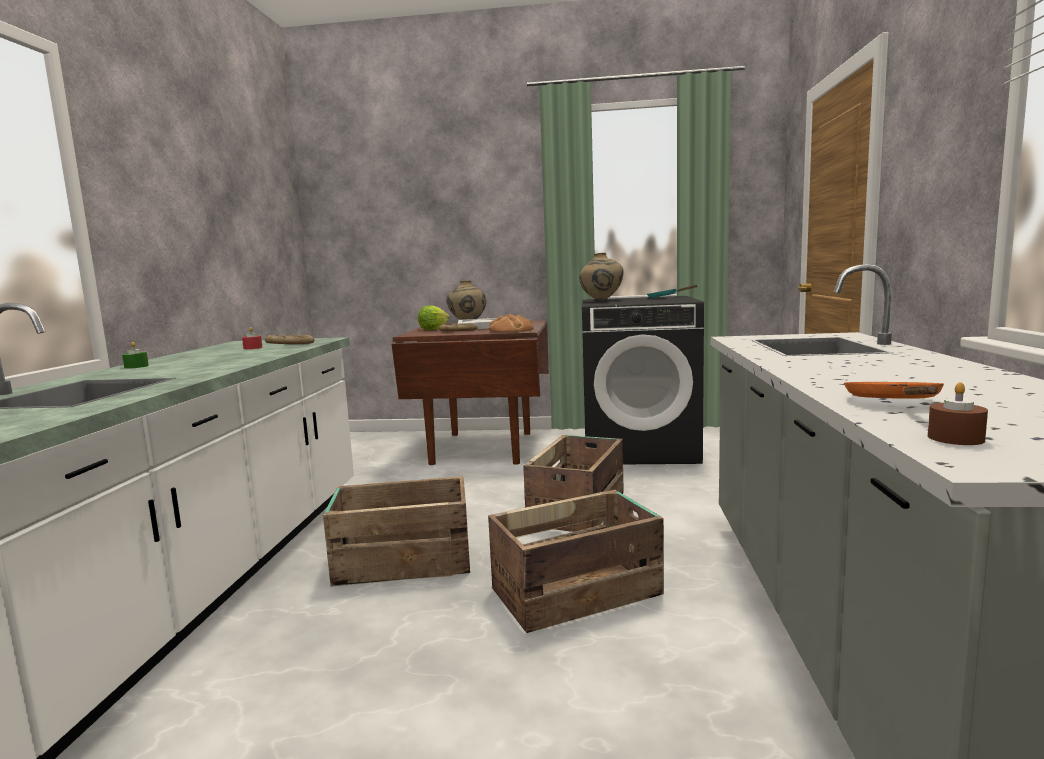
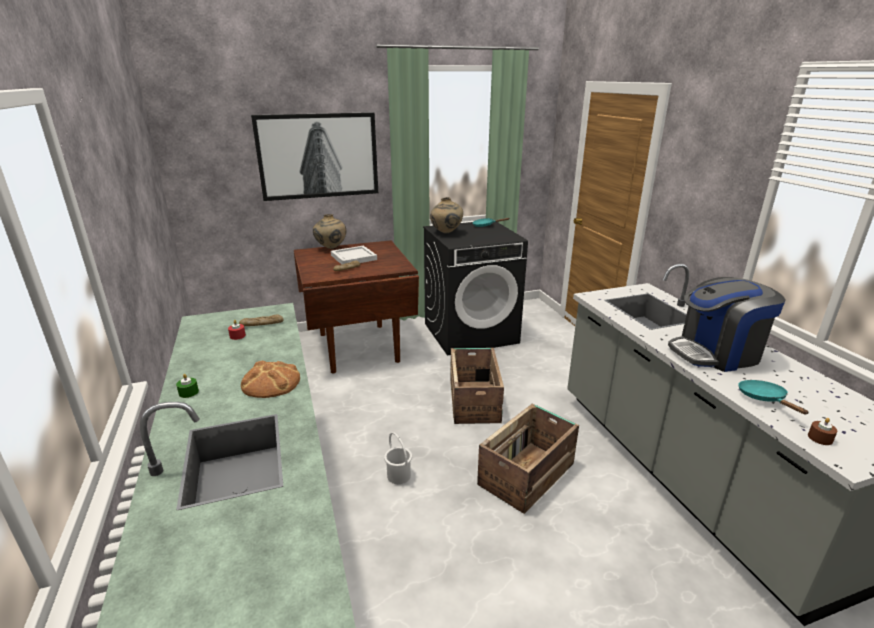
camera: 25 degrees left, 15 degrees up
(401, 561) = (398, 476): crate -> white bucket
(433, 329) = (318, 264): lettuce -> none
(462, 215) = (318, 156): none -> picture
(511, 330) = (391, 266): bread -> bread (271, 382)
(872, 371) = (716, 353): none -> coffee machine
(895, 403) = (764, 399): orange frying pan -> turquoise frying pan

